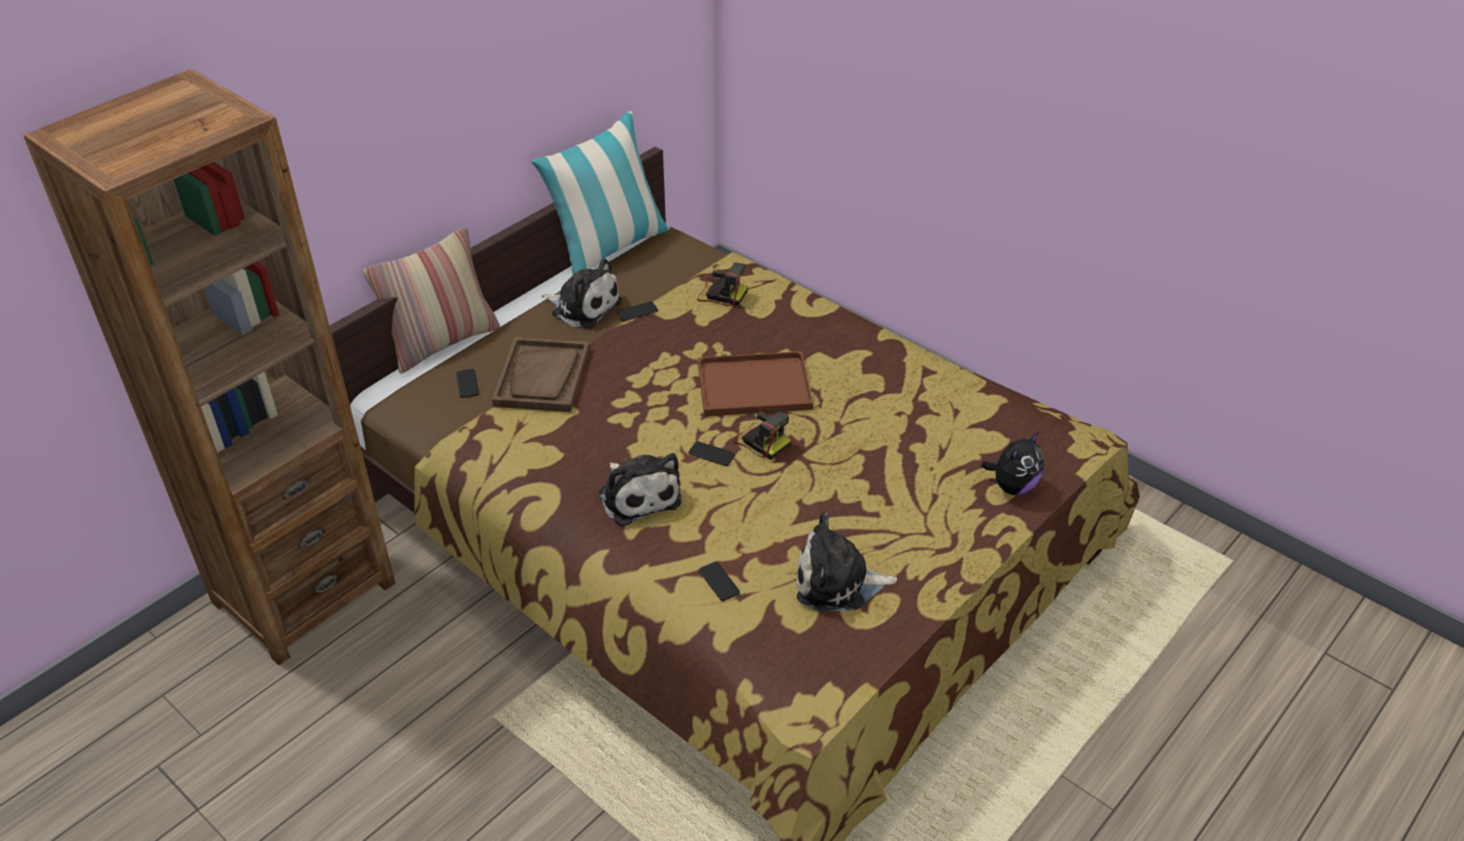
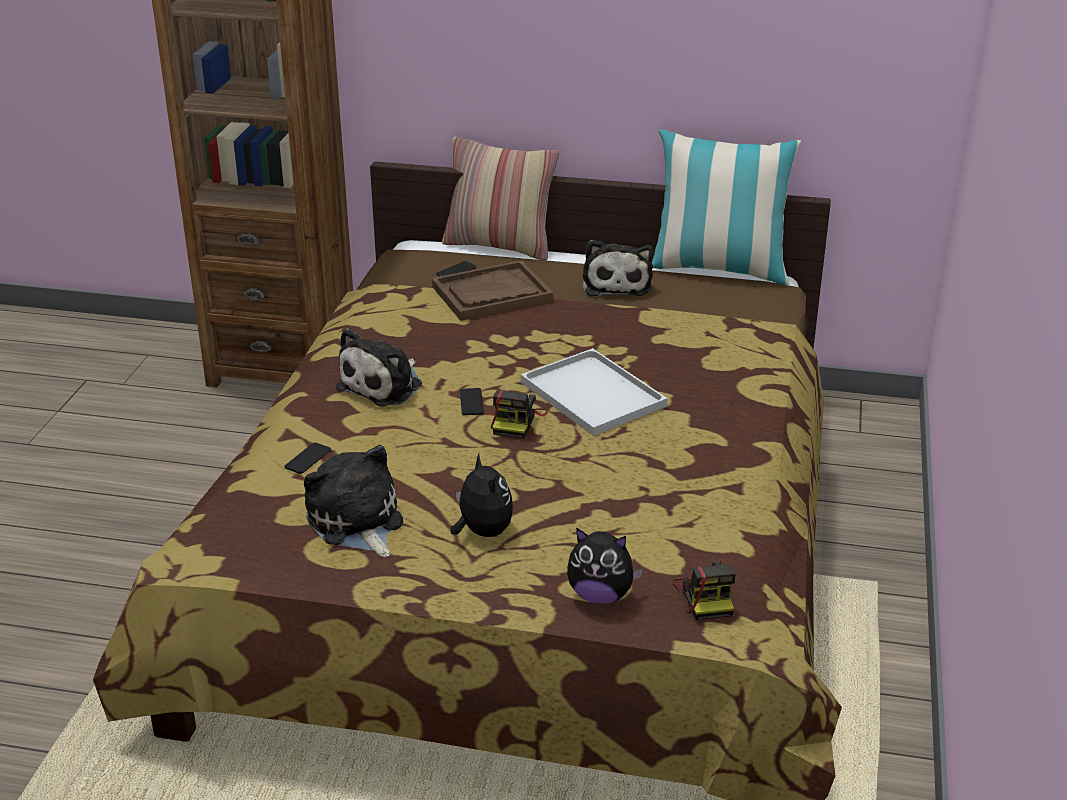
camera: 60 degrees right, 10 degrees down
(637, 312) = (632, 304): phone -> none
(721, 294) = (712, 335): camera -> camera (705, 596)
(752, 387) = (590, 393): brown tray -> white tray
(899, 516) = (482, 532): none -> plush toy

